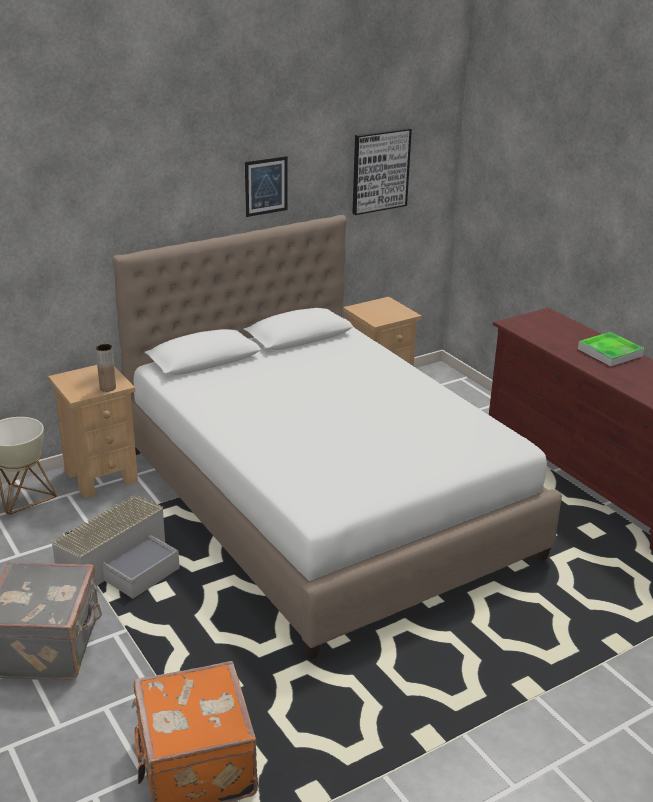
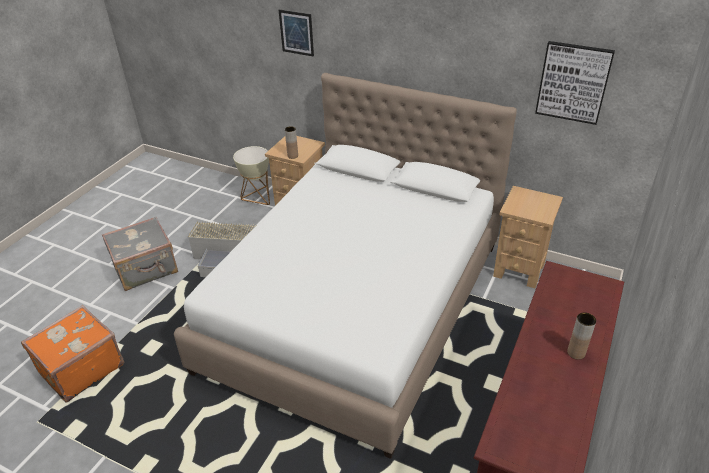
camera: 60 degrees right, 10 degrees up
(266, 186) = (453, 60): picture -> picture (296, 33)
(610, 352) = (576, 353): tray -> brown vase

